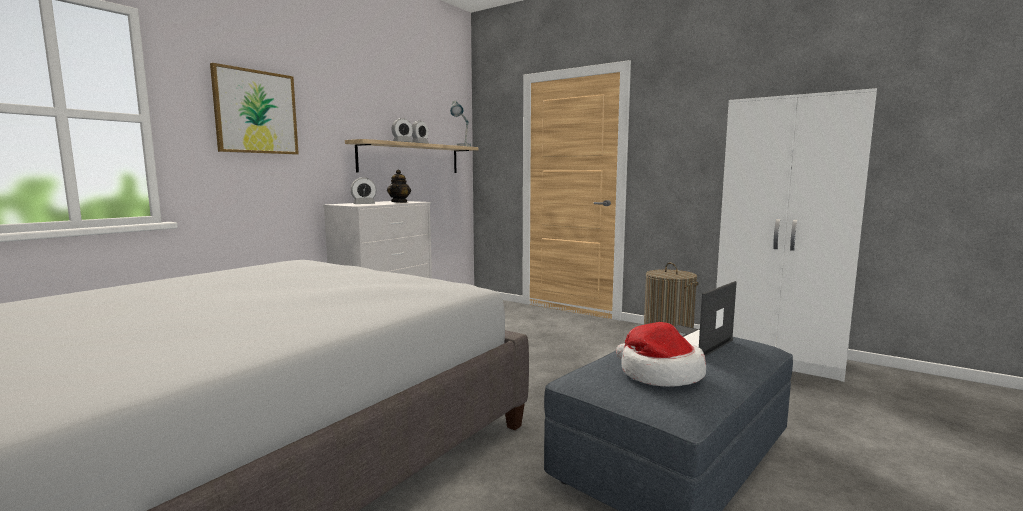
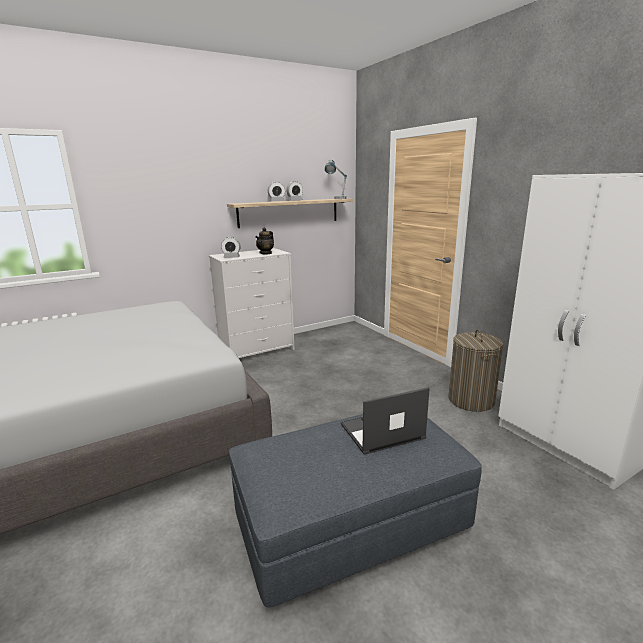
camera: 25 degrees right, 10 degrees up
(256, 112) = (152, 191): picture -> none
(659, 374) = (306, 463): hat -> none

